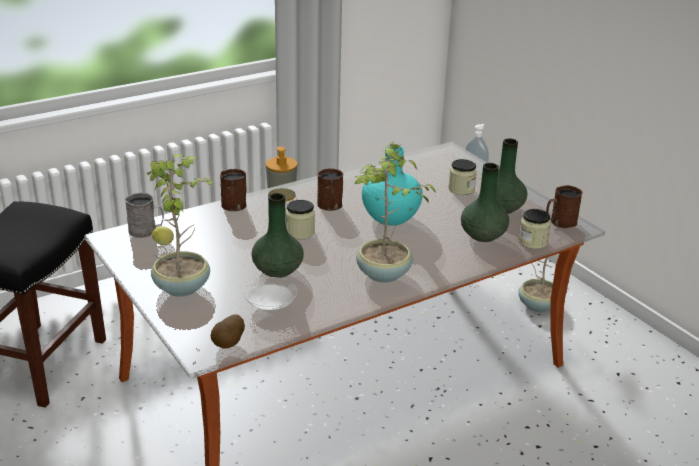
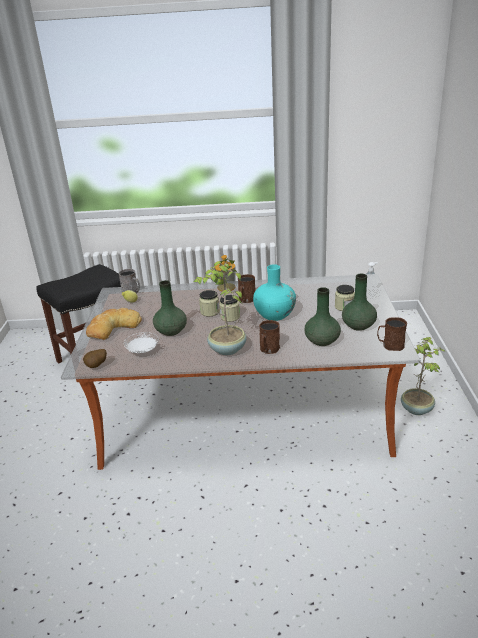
camera: 35 degrees right, 0 degrees up
(183, 287) = (113, 327): potted plant -> bread
(234, 207) = (191, 288): brown mug -> brown mug (268, 350)
(532, 242) = (352, 354): jar -> jar (230, 317)

